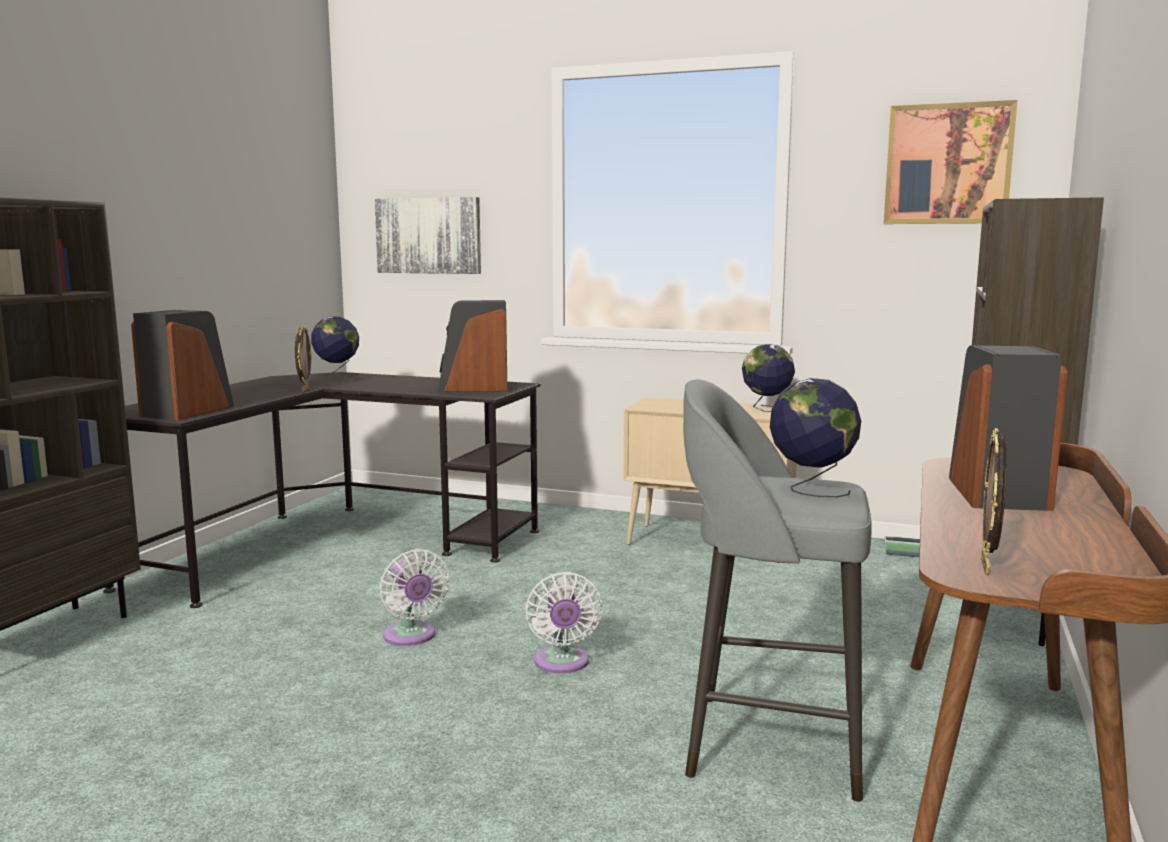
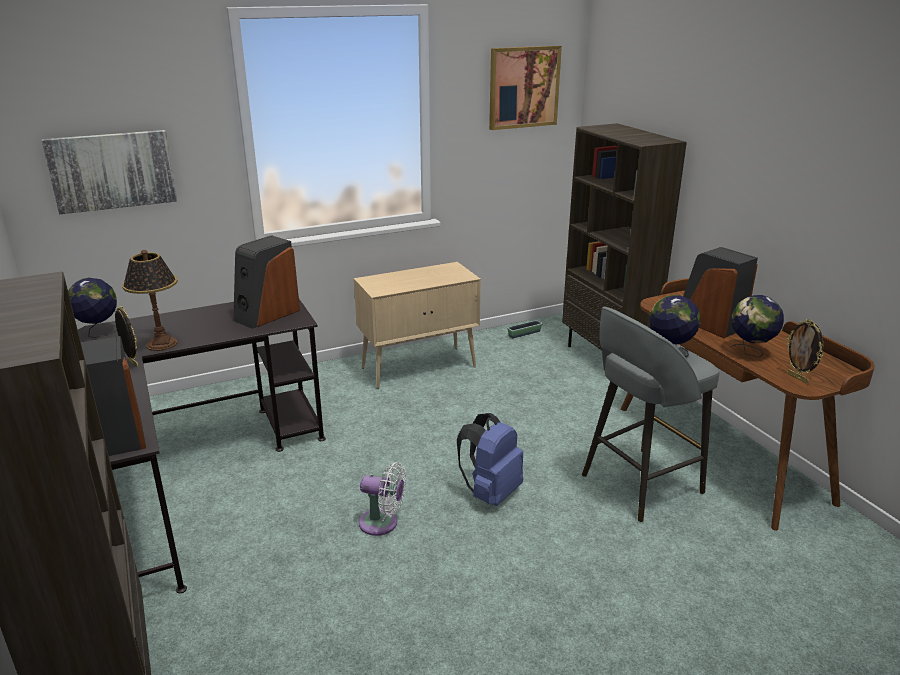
camera: 45 degrees left, 15 degrees up
(353, 386) = (161, 344): none -> table lamp
(562, 664) = (490, 493): white fan -> blue backpack
(766, 409) = (449, 270): globe -> globe (750, 352)

